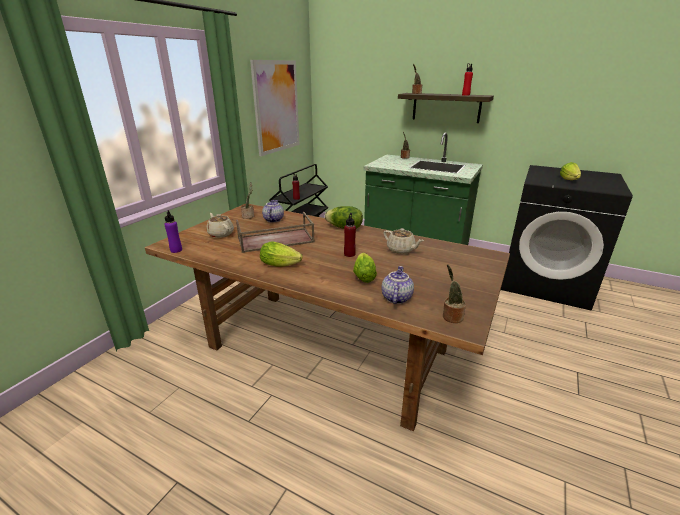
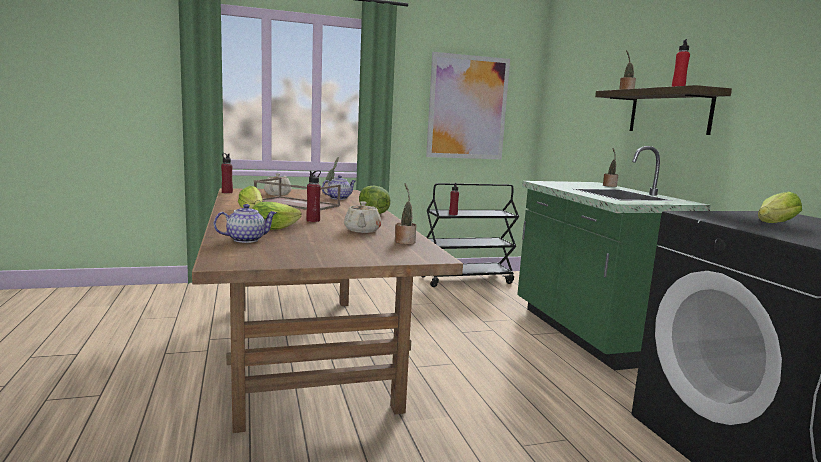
camera: 45 degrees right, 15 degrees down
(176, 250) = (227, 192): purple bottle -> red bottle
(451, 316) = (237, 257): potted plant -> potted plant (404, 241)

